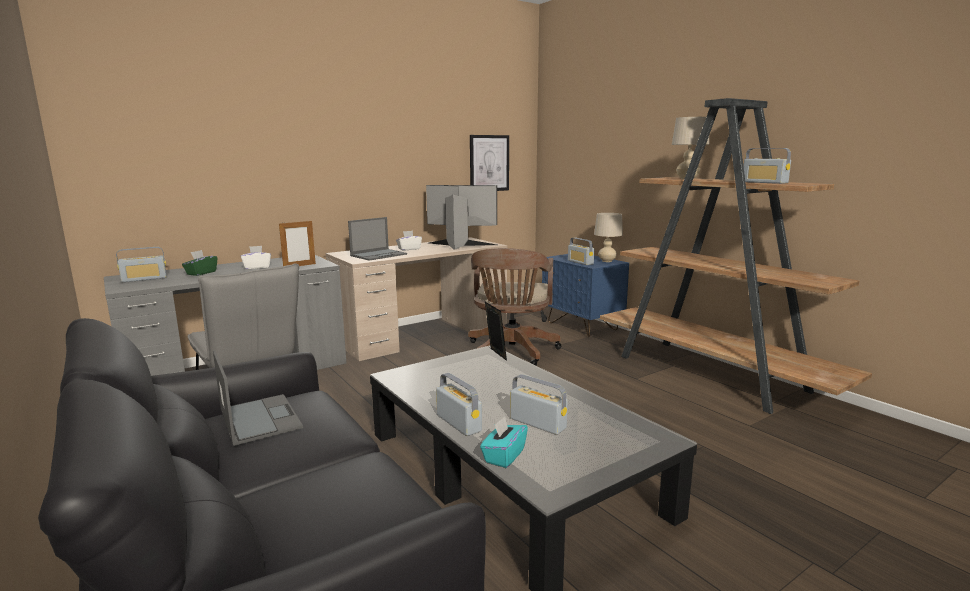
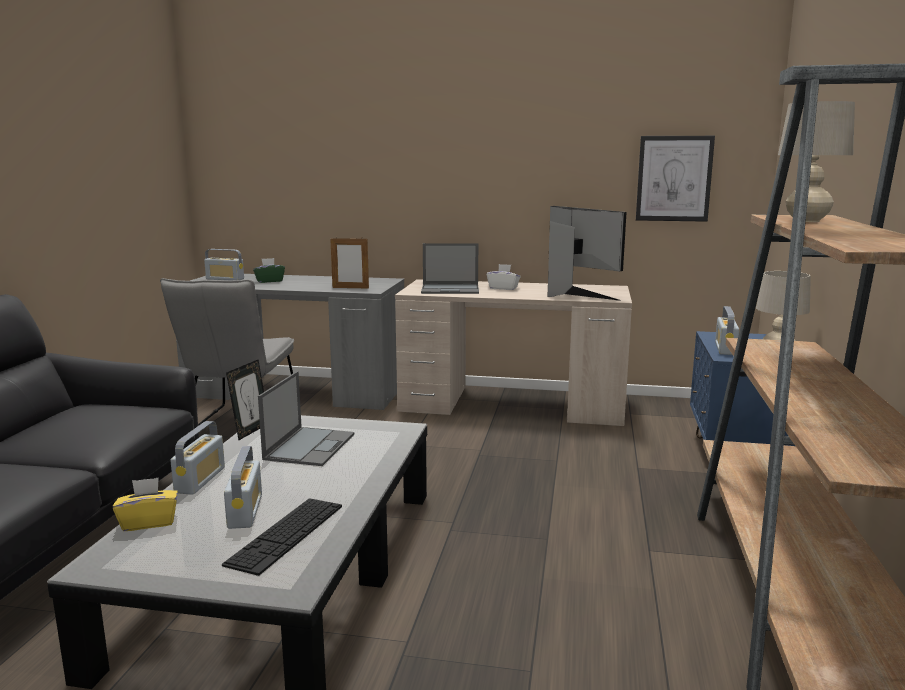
camera: 45 degrees right, 0 degrees up
(257, 267) = (318, 283): white tissue box -> none
(259, 419) = (86, 413): laptop -> laptop (310, 446)
(495, 355) = (398, 434): picture frame -> picture frame (251, 431)
(504, 456) = (149, 522): turquoise tissue box -> yellow tissue box
(511, 352) = (561, 456): brown office chair -> none
(591, 421) = (286, 534): none -> keyboard
(764, 182) = (851, 237): radio -> none

